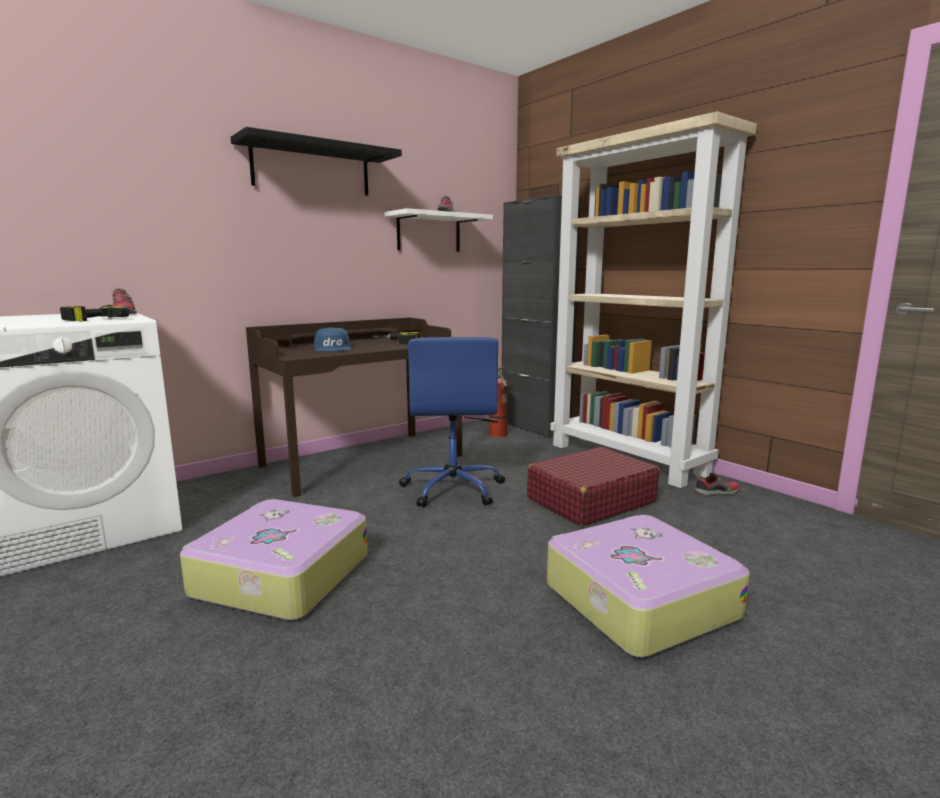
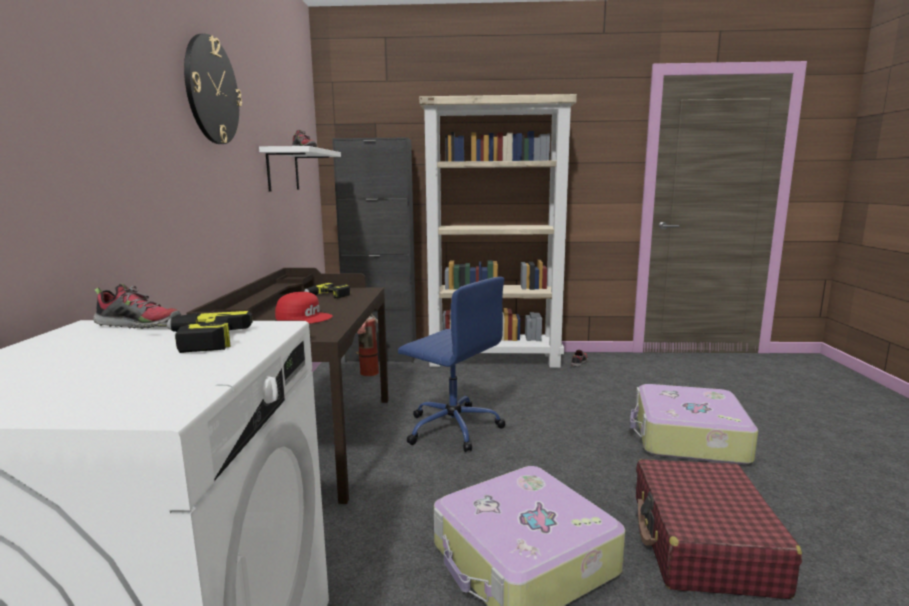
camera: 50 degrees left, 0 degrees up
(312, 169) = (212, 90): black shelf -> wall clock
(333, 348) = (304, 317): blue cap -> red cap
(590, 501) = (543, 395): red suitcase -> red suitcase (703, 544)

